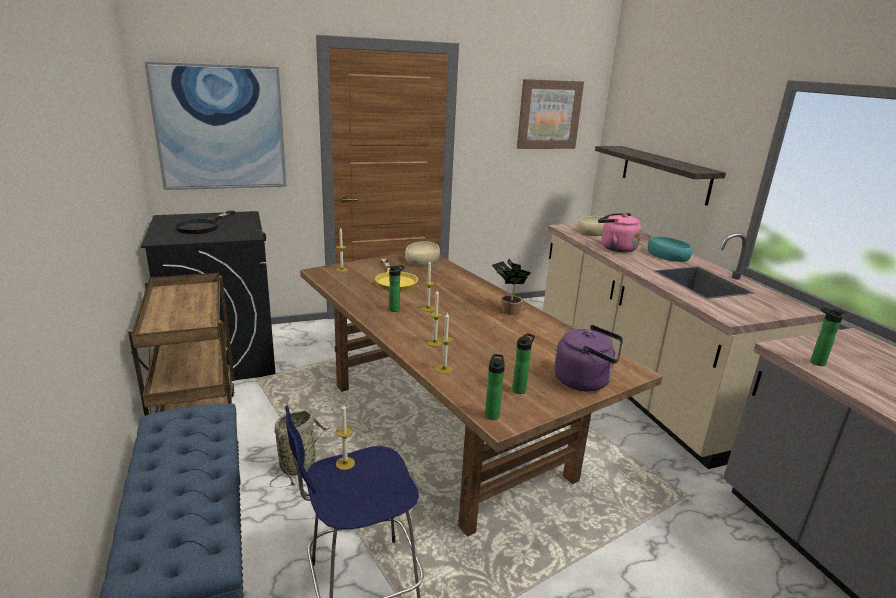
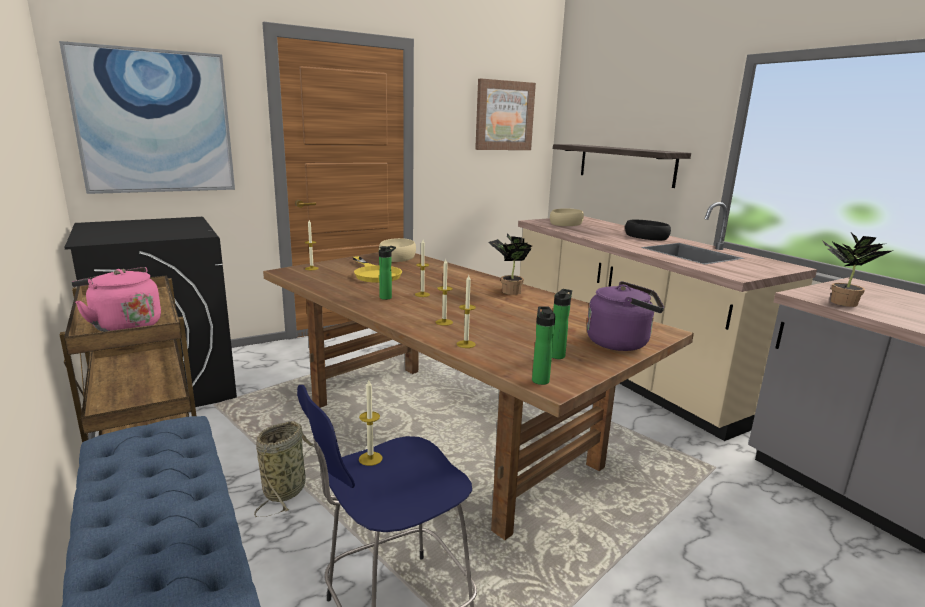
camera: 10 degrees left, 5 degrees down
(203, 226) = (140, 229): black frying pan -> none
(615, 248) = (594, 233): pink kettle -> pink kettle (124, 326)
(668, 255) = (647, 236): turquoise bowl -> black bowl
(815, 362) = (839, 302): bottle -> potted plant

